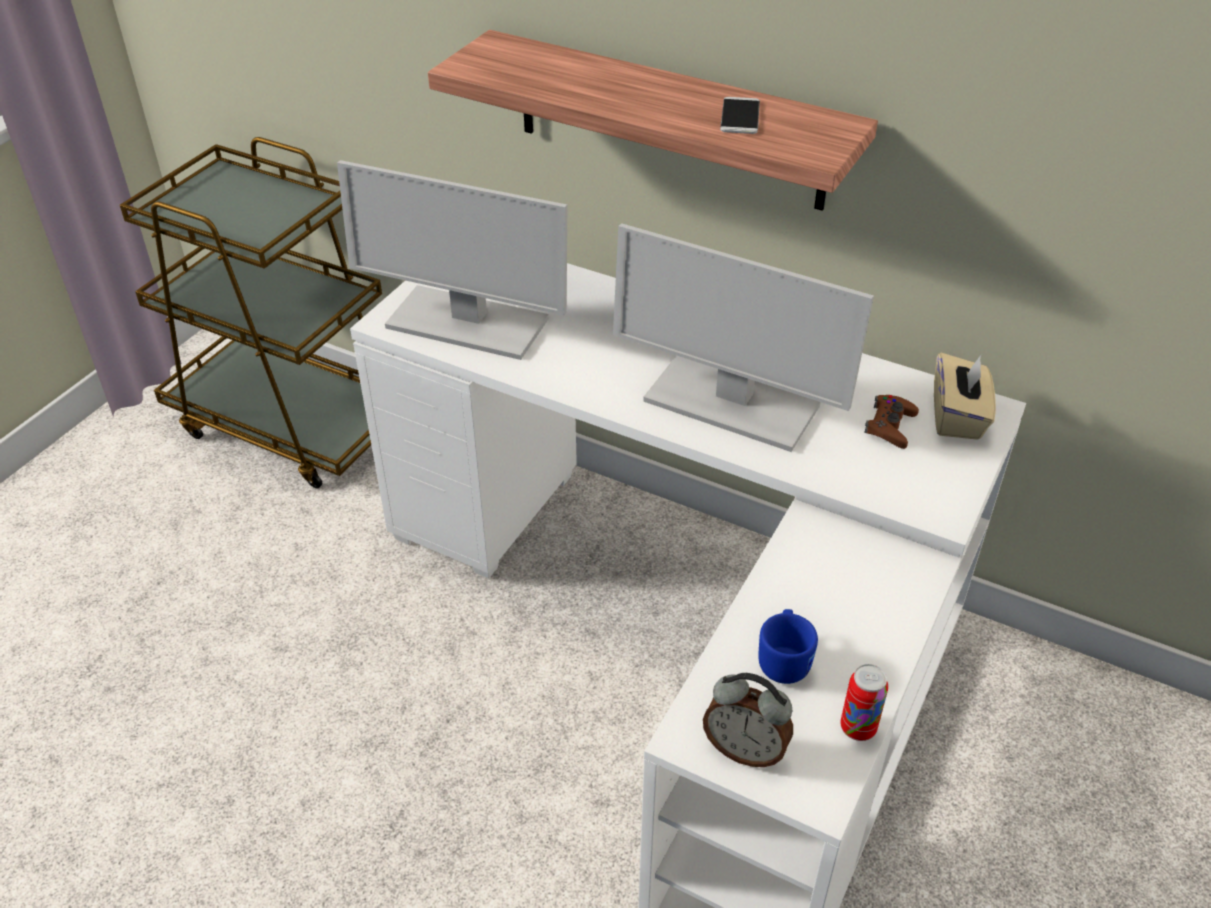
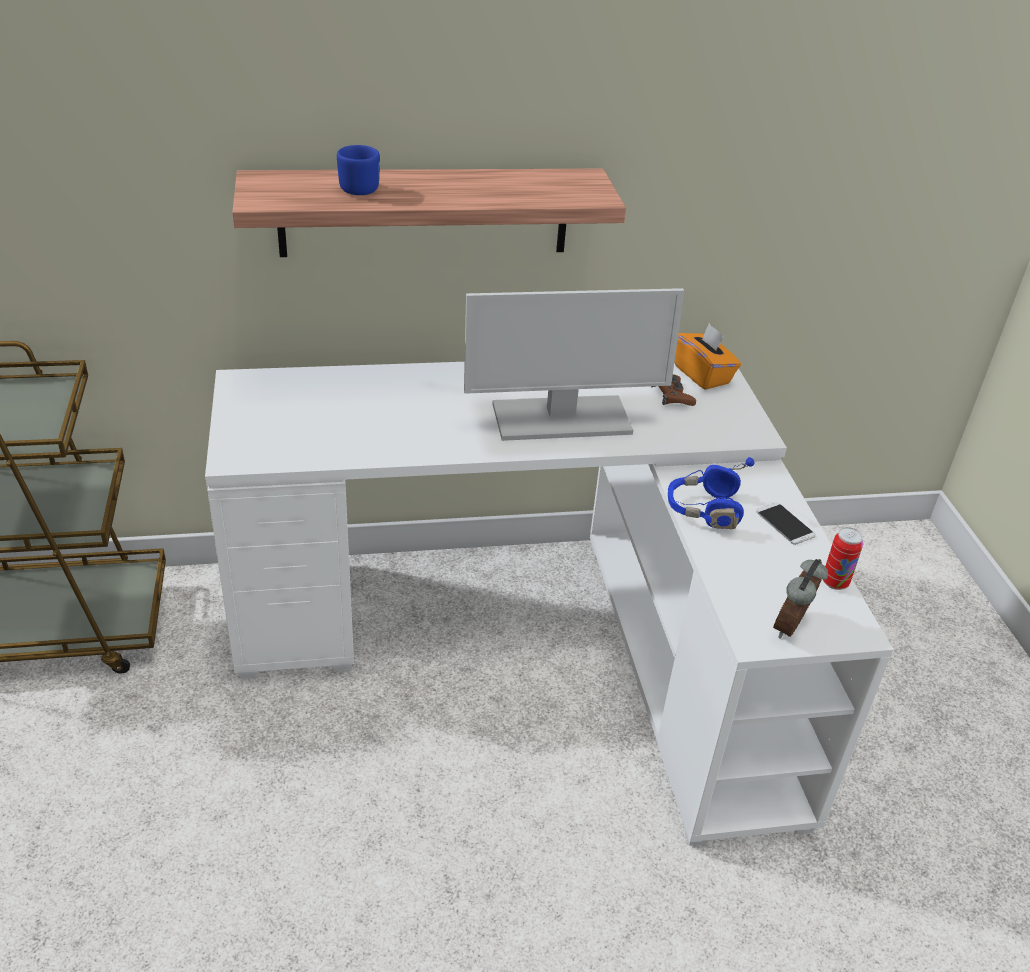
camera: 40 degrees left, 5 degrees down
(465, 324) = (303, 437): monitor -> none
(740, 116) = (516, 187): phone -> phone (785, 524)
(745, 749) = (792, 628): alarm clock -> alarm clock turned 135 degrees clockwise
(785, 659) = (755, 564): blue mug -> blue mug (357, 187)
(795, 572) = (703, 510): none -> blue headphones
(957, 416) = (702, 374): beige tissue box -> orange tissue box

